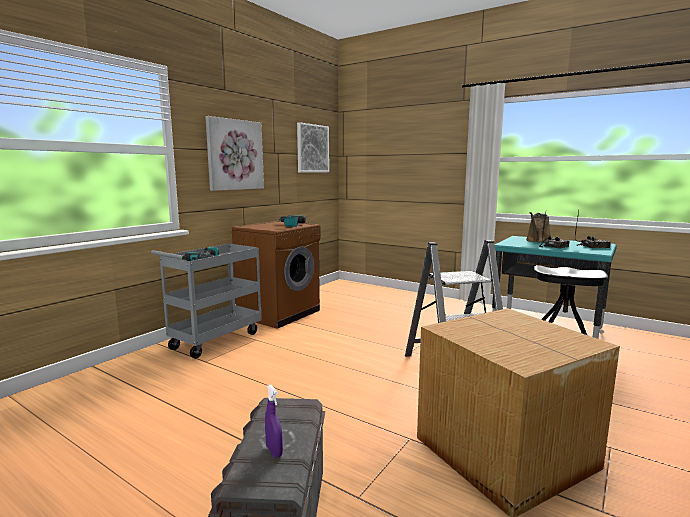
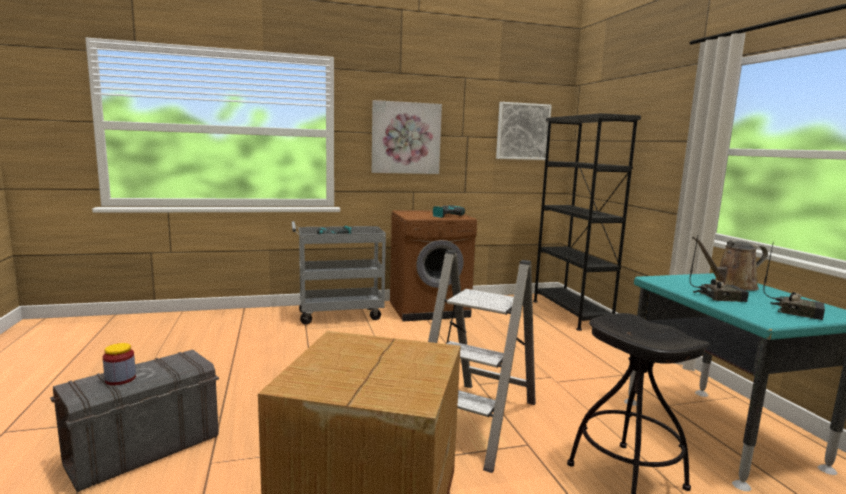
camera: 40 degrees right, 0 degrees up
(274, 451) = (120, 379): purple spray bottle -> jar
(373, 290) = (570, 313): none -> black bookcase

